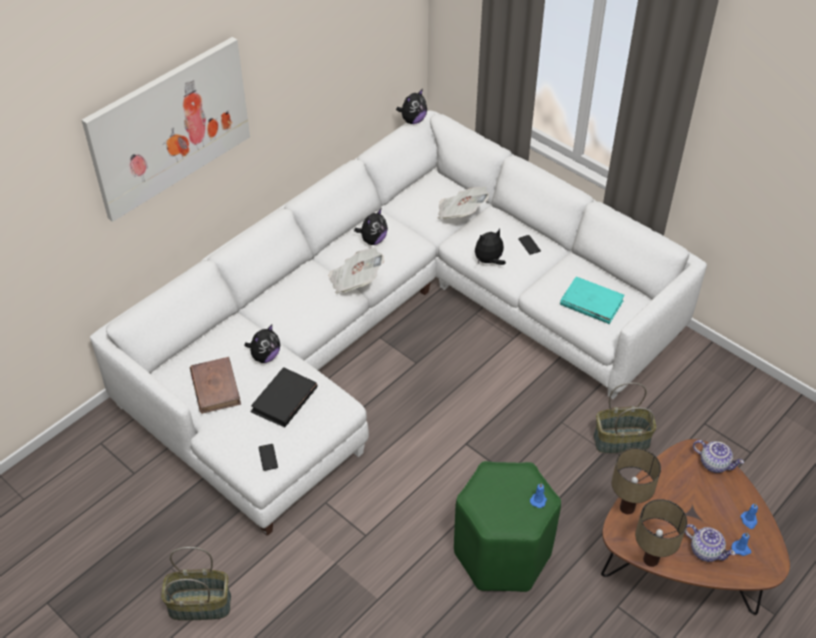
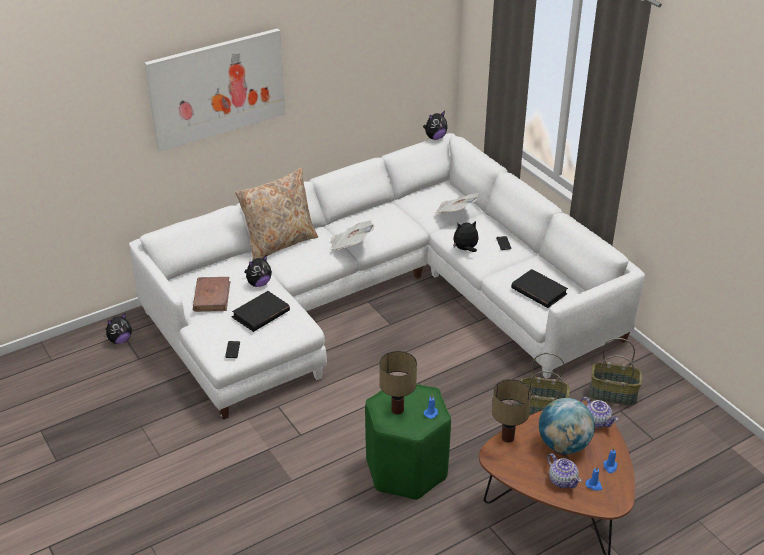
camera: 15 degrees right, 10 degrees down
(200, 604) = (153, 455): basket -> basket (613, 394)
(269, 294) = (279, 243): none -> beige pillow
(373, 240) = (376, 220): plush toy -> plush toy (120, 340)
(591, 303) = (538, 291): turquoise book -> black book
(651, 559) = (513, 477): table lamp -> table lamp (398, 409)
(690, 503) = (563, 445): none -> globe

